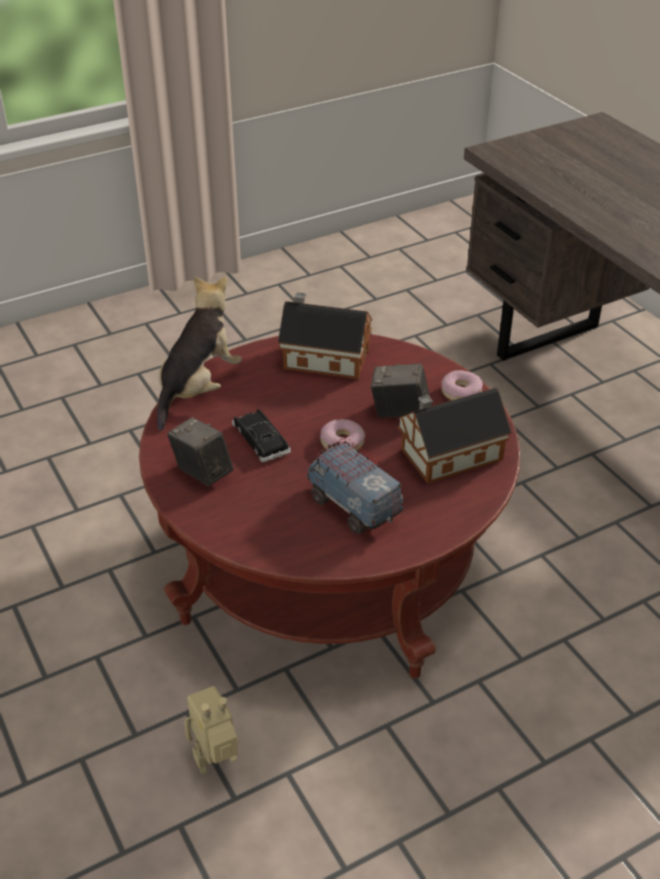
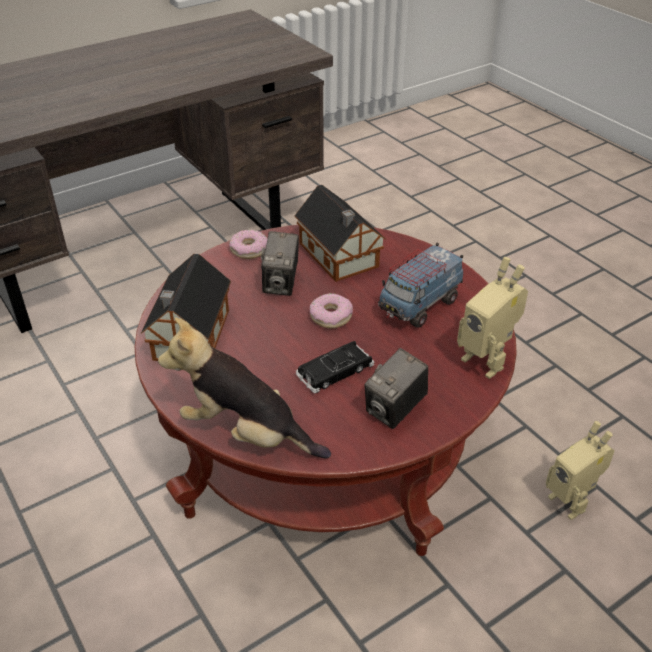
camera: 95 degrees left, 0 degrees up
(255, 545) = (486, 360): none -> toy robot

